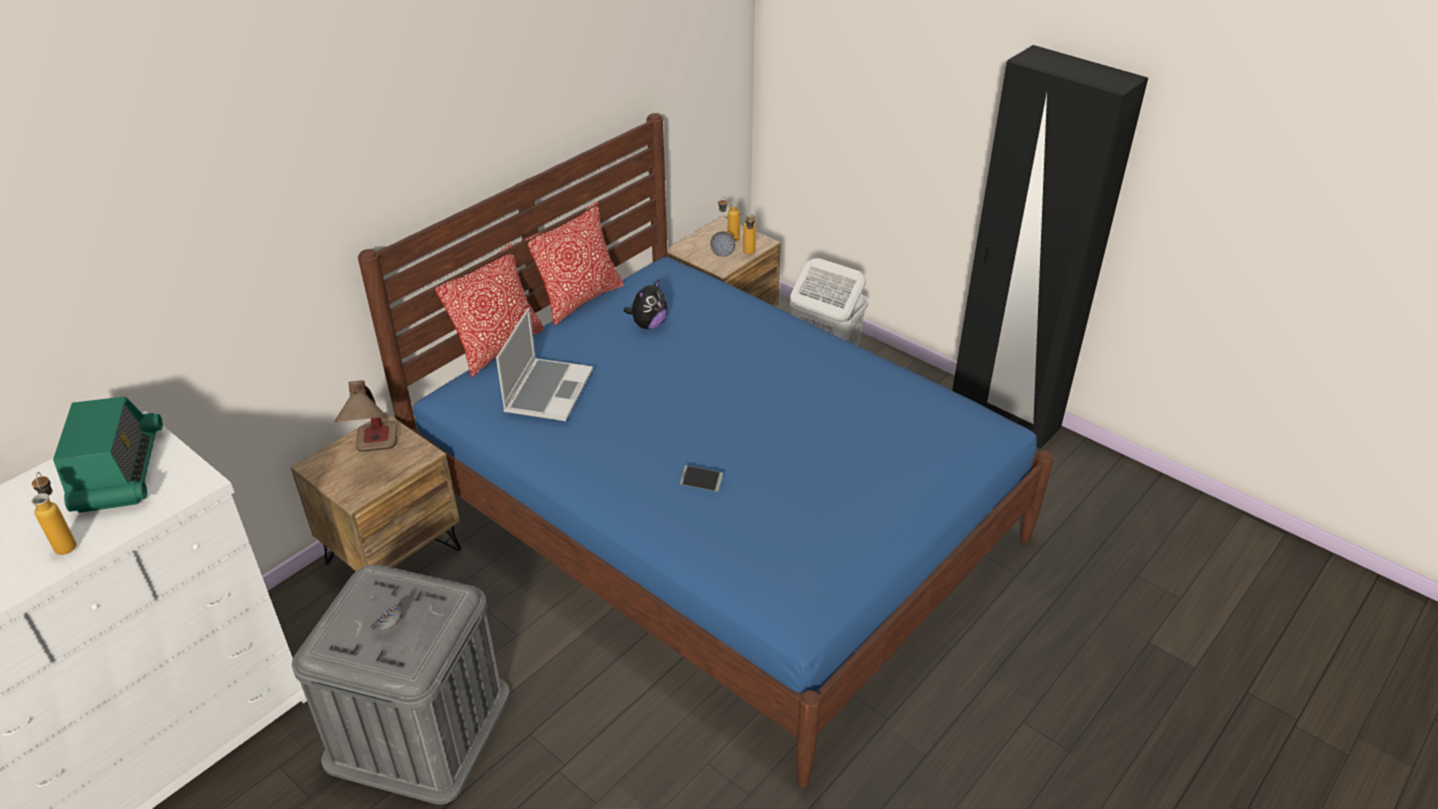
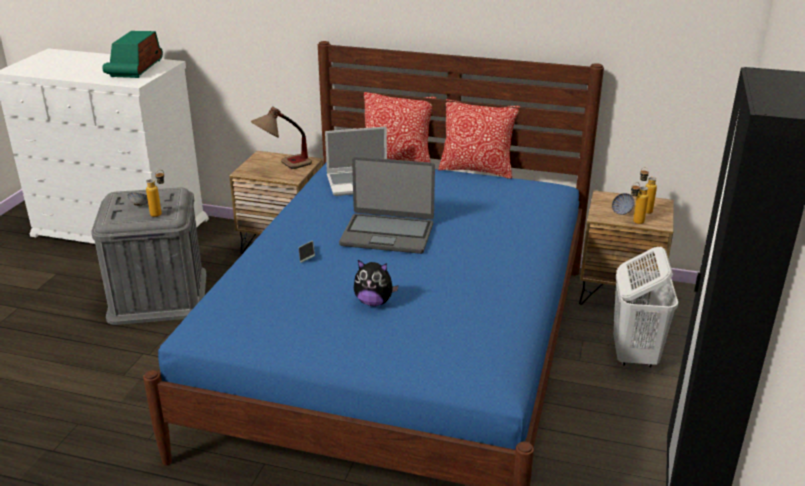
camera: 65 degrees right, 10 degrees down
(66, 542) = (81, 74): bottle -> bottle (160, 213)
(119, 472) = (135, 68): radio -> radio turned 135 degrees clockwise
(648, 325) = (468, 195): plush toy -> plush toy (374, 302)
(697, 407) = (387, 234): none -> laptop

